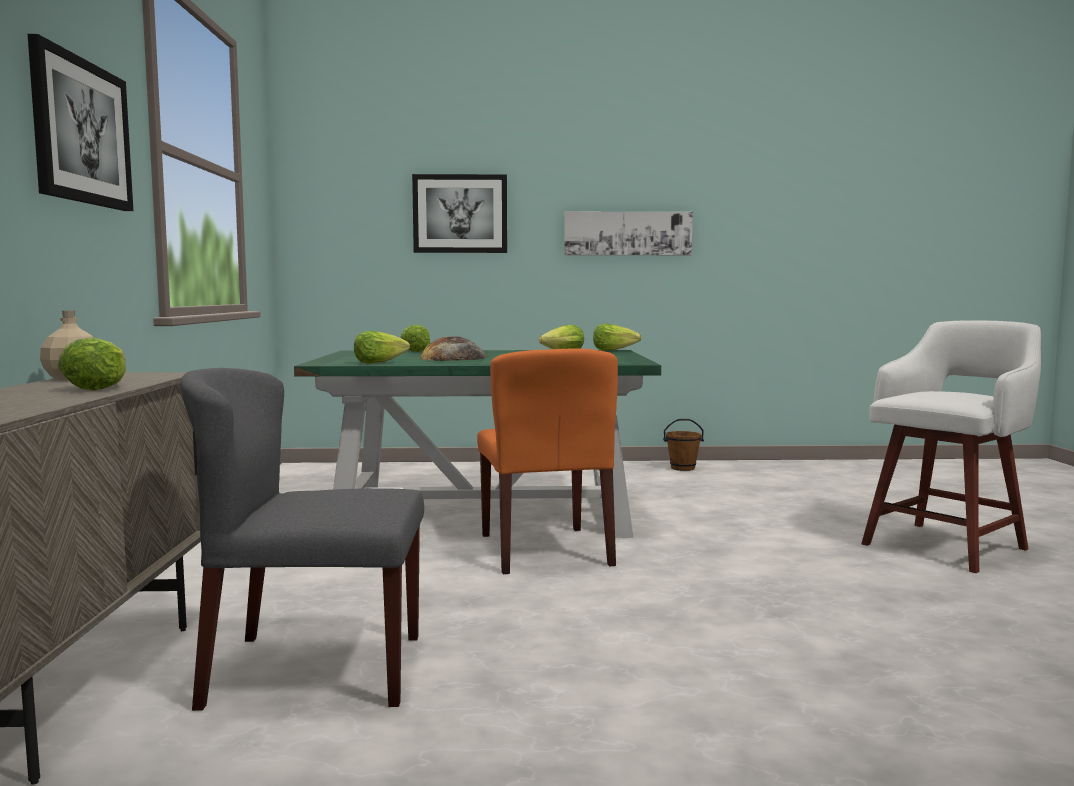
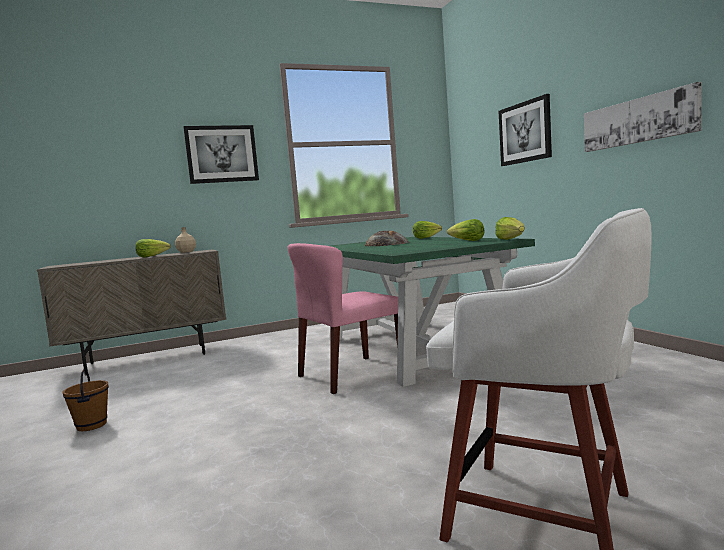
camera: 70 degrees right, 0 degrees up
(314, 670) = (165, 378): grey chair -> none
(379, 362) = (339, 246): lettuce -> none
(545, 550) = (350, 374): orange chair -> pink chair
(682, 468) = (660, 361): brown bucket -> brown bucket (91, 425)

